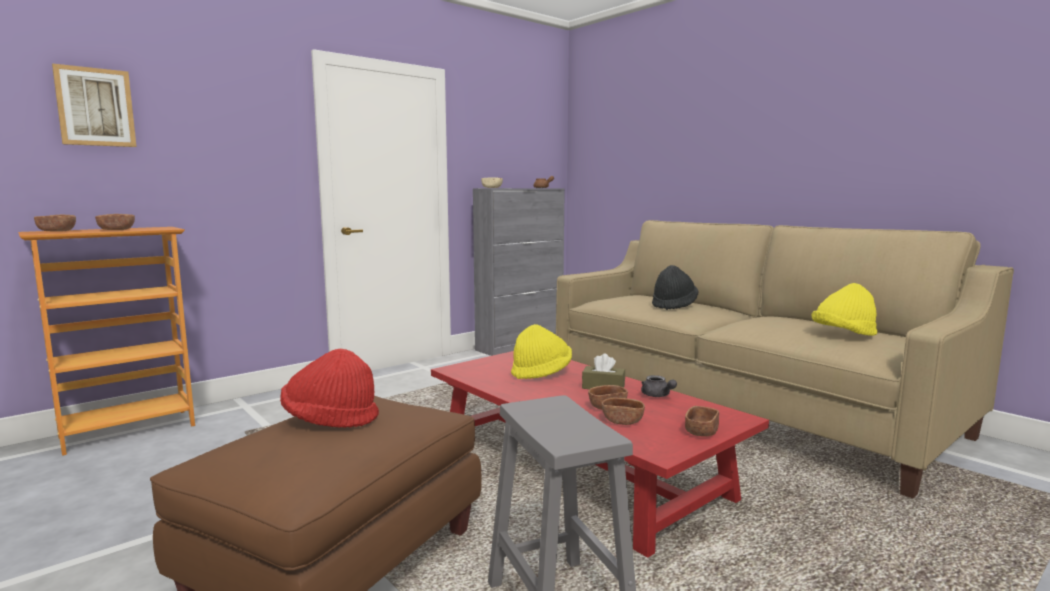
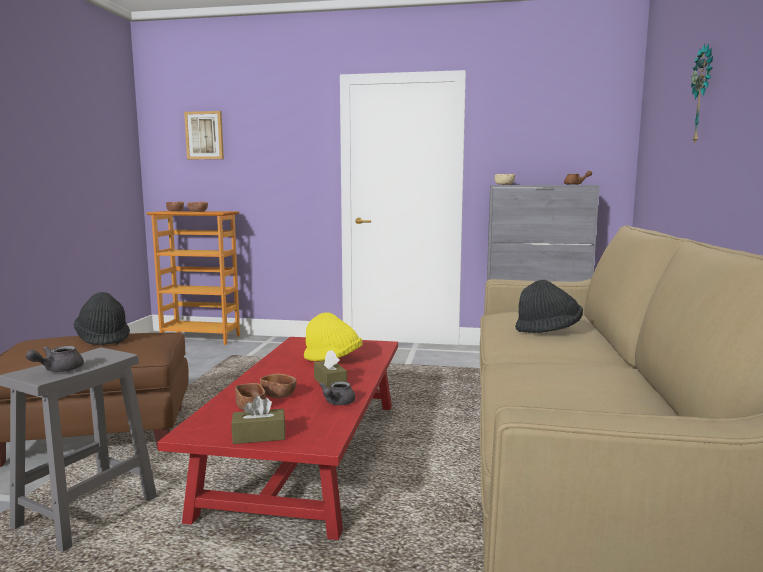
camera: 50 degrees right, 0 degrees up
(330, 420) = (103, 338): red hat -> black hat
(578, 428) = (58, 370): none -> grey teapot
(687, 124) = (704, 95): none -> wall clock
(701, 432) = (259, 436): brown bowl -> brown tissue box
(843, 335) = (584, 406): yellow hat -> none

